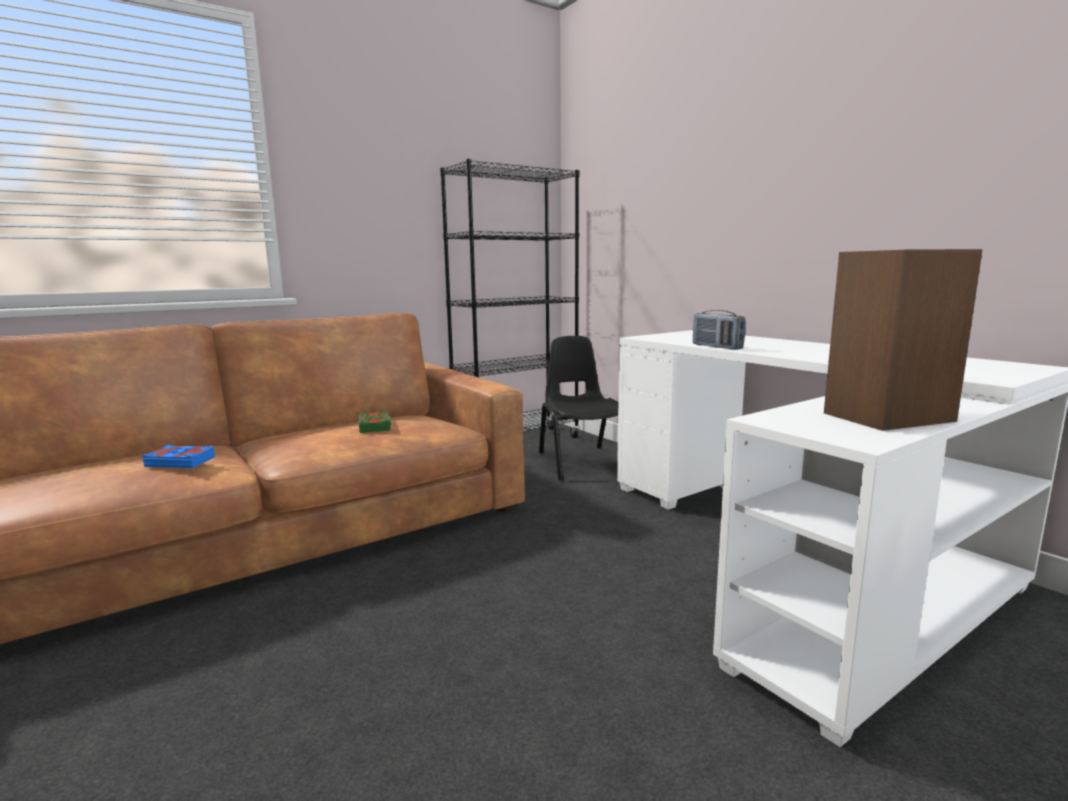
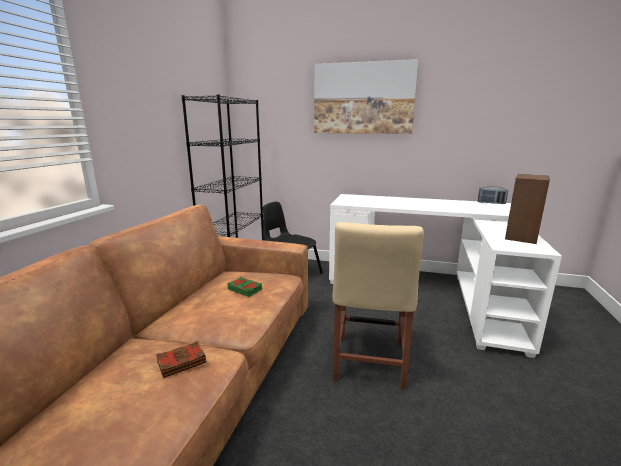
camera: 40 degrees left, 5 degrees up
(181, 462) = (181, 362): blue book -> brown book
(487, 599) = (369, 363): none -> beige chair
(717, 347) = (392, 207): radio -> radio (491, 203)
(735, 141) = (363, 98): none -> picture

